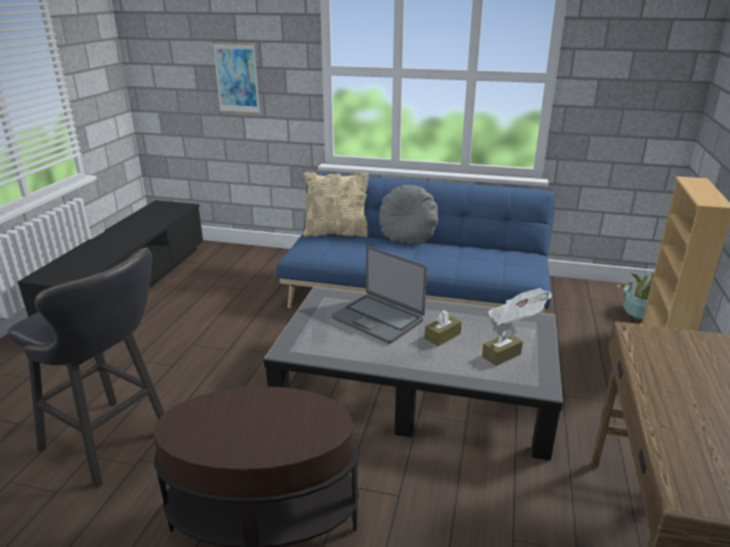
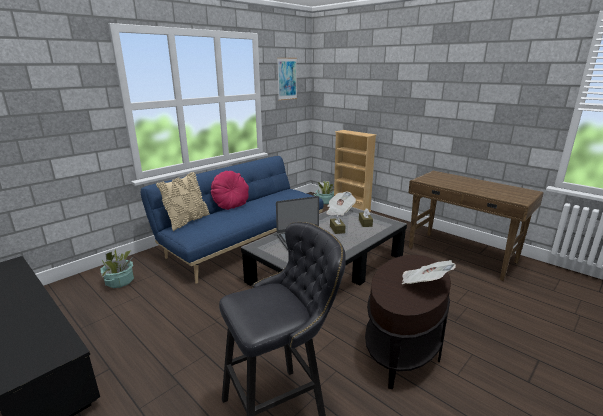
camera: 60 degrees left, 5 degrees down
(237, 78) = (39, 124): picture -> picture (287, 79)
(250, 437) = (424, 283): none -> newspaper
(256, 269) = (120, 281): none -> potted plant
(407, 240) = (231, 206): grey pillow -> pink pillow

